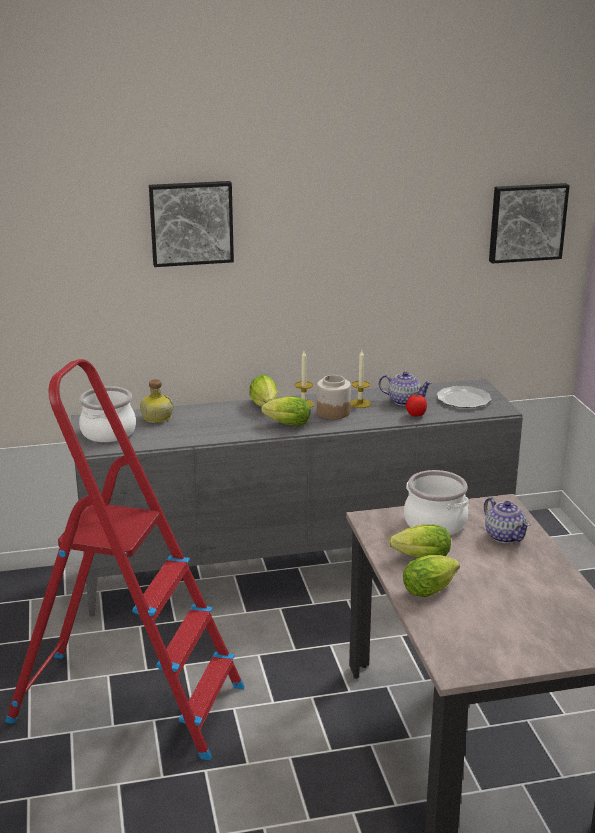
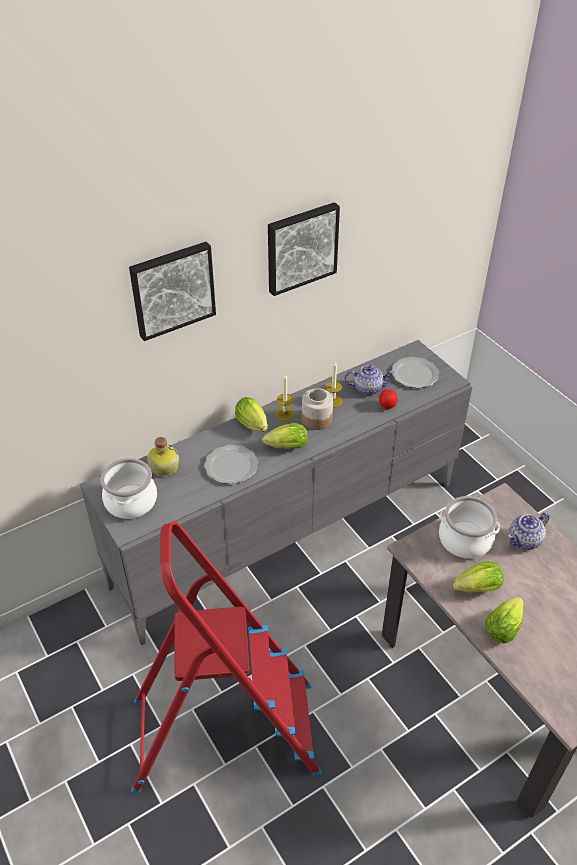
camera: 20 degrees left, 20 degrees up
(223, 427) = (232, 466): none -> plate
(504, 536) = (525, 540): teapot -> teapot turned 105 degrees clockwise
(526, 222) = (454, 205): picture -> picture (301, 247)

